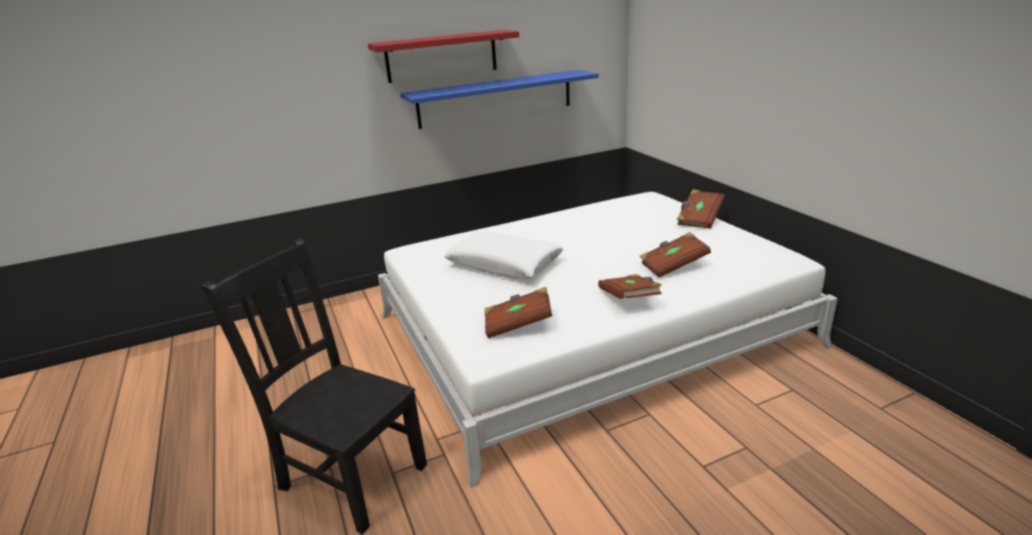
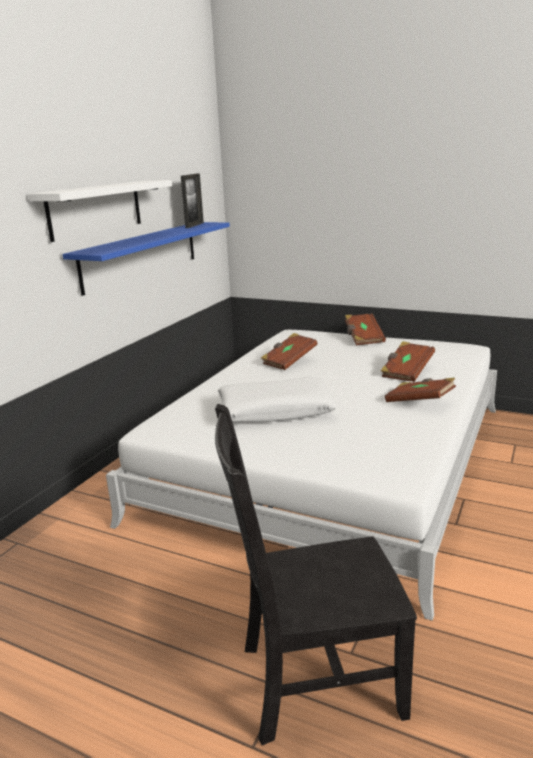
camera: 40 degrees left, 5 degrees down
(442, 56) = (96, 209): red shelf -> white shelf
(518, 324) = (379, 448): brown book -> brown book (288, 361)
(562, 73) = (194, 225): none -> picture frame

